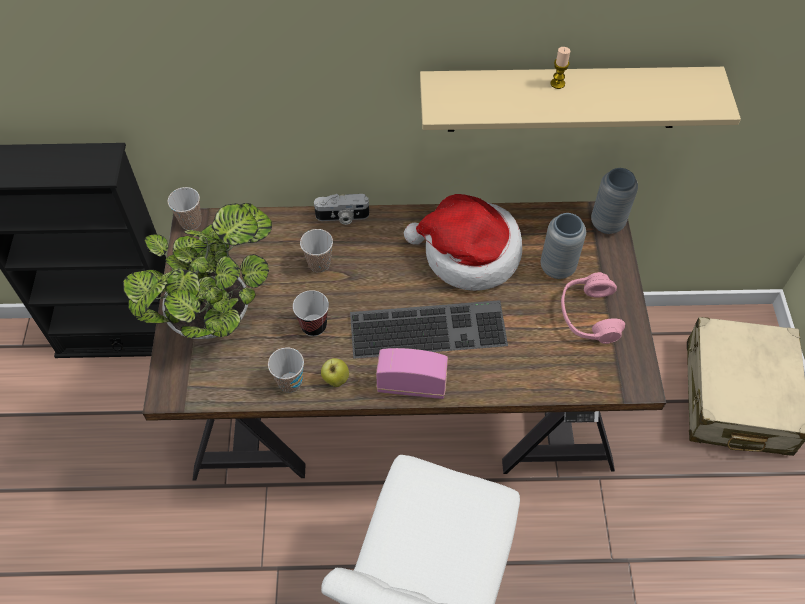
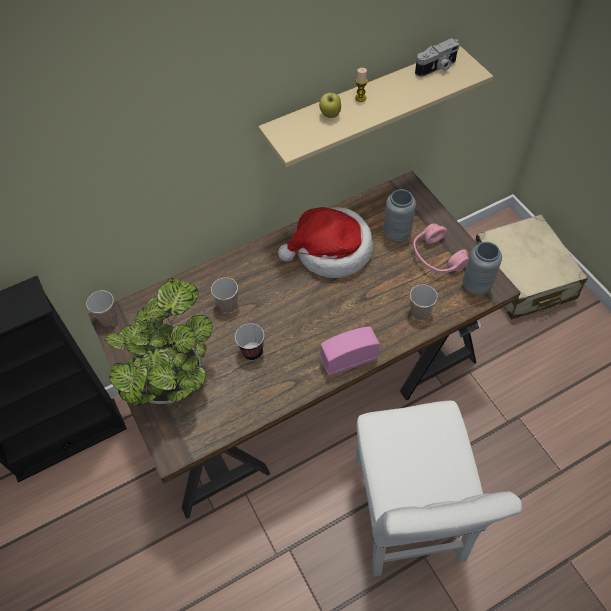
camera: 25 degrees left, 0 degrees up
(290, 382) = (260, 400): cup -> cup (420, 312)
(335, 379) = (292, 382): apple -> apple (330, 115)
(342, 217) = (224, 264): camera -> camera (437, 68)
(429, 327) = (335, 314): keyboard -> none
(607, 223) = (410, 190): grey vase -> grey vase (476, 286)

